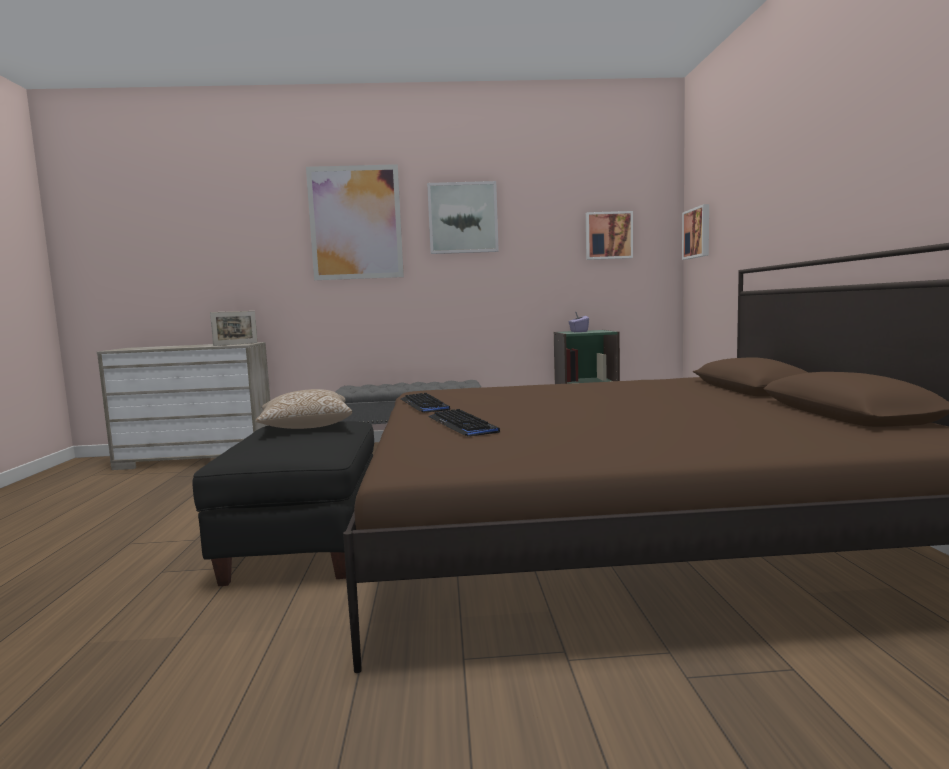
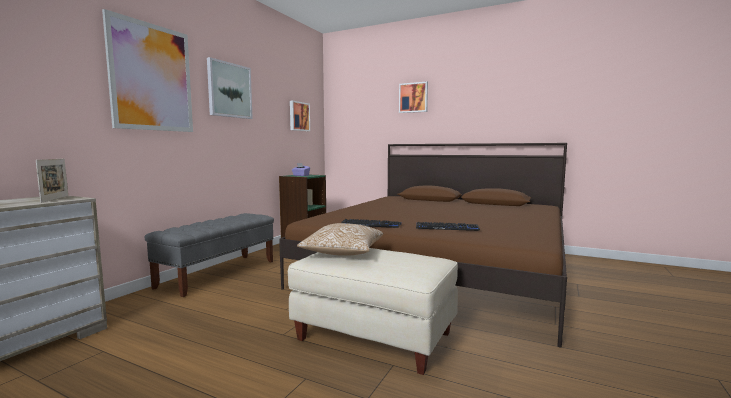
camera: 60 degrees left, 0 degrees up
(306, 542) = (375, 335): black ottoman -> beige ottoman
(697, 233) = (341, 121): picture -> picture (413, 97)

